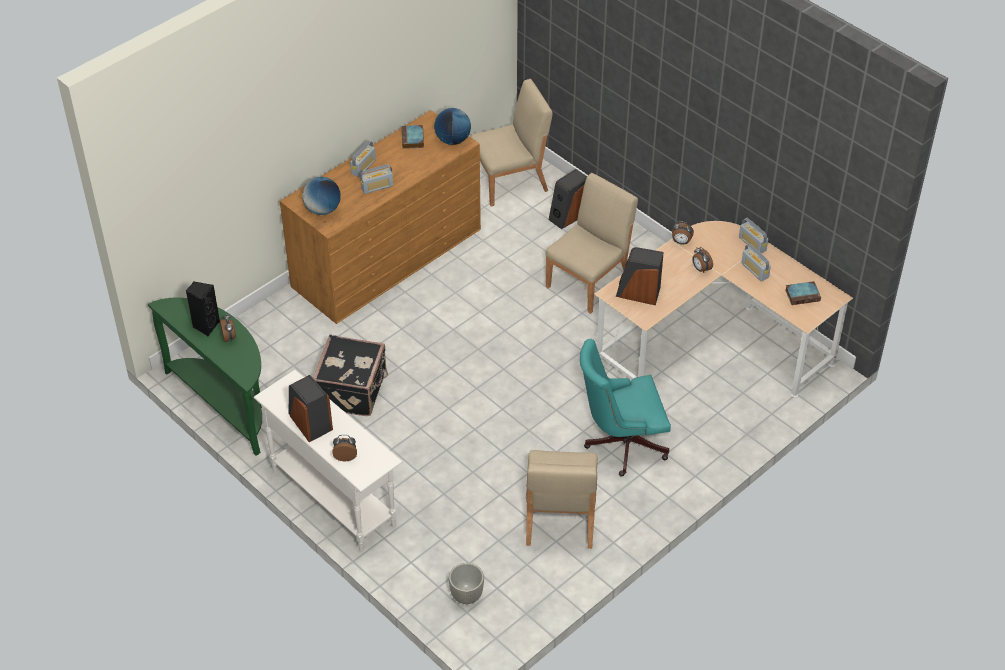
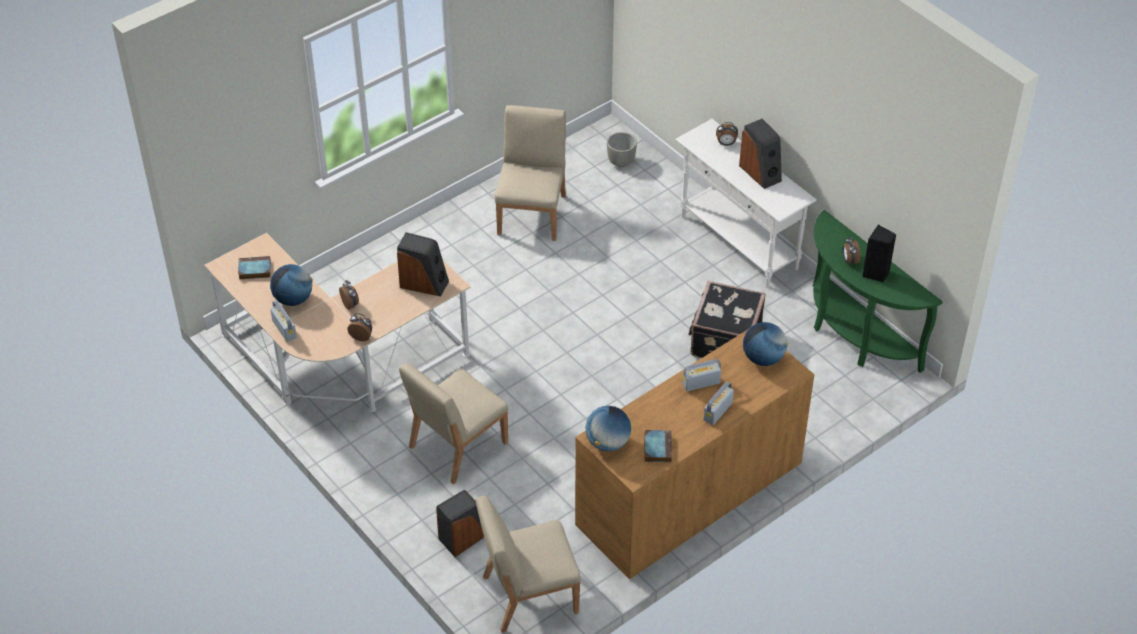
camera: 175 degrees left, 0 degrees up
(620, 443) = (462, 272): turquoise office chair -> none
(755, 270) = (293, 299): radio -> globe

